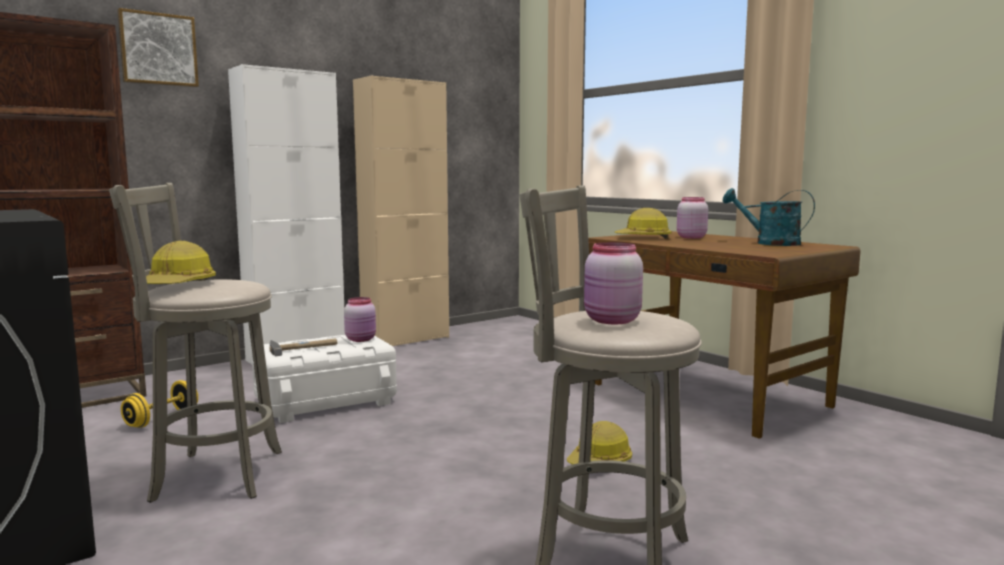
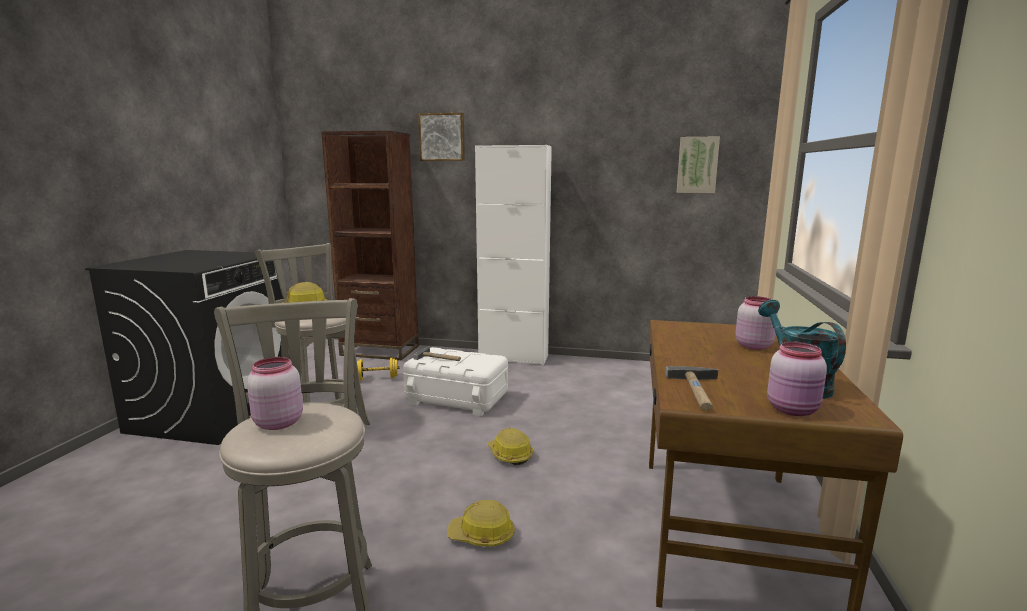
camera: 50 degrees right, 5 degrees up
(361, 339) = (482, 361): pink jar -> pink jar (794, 410)
(406, 340) = (605, 365): beige cabinet -> none
(462, 110) = (697, 165): none -> picture
(643, 238) = (695, 334): hard hat -> hard hat (510, 455)
(758, 251) = (698, 392): none -> hammer

